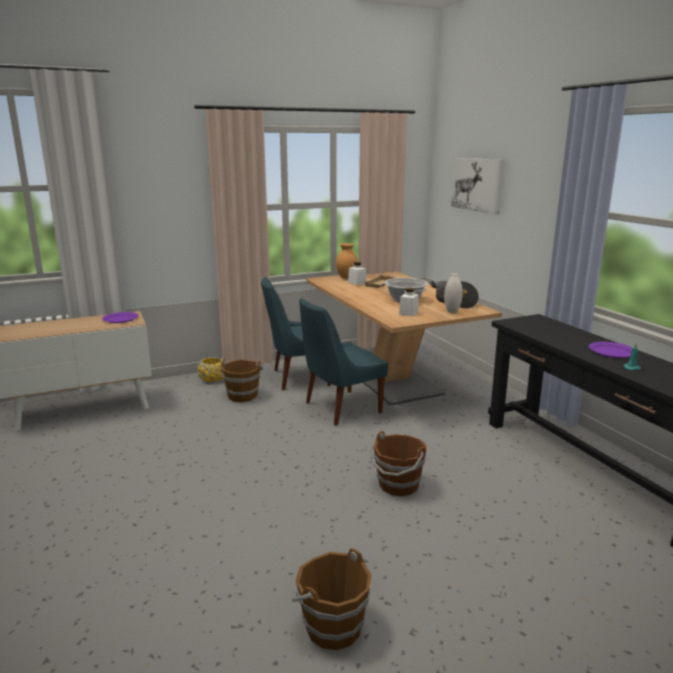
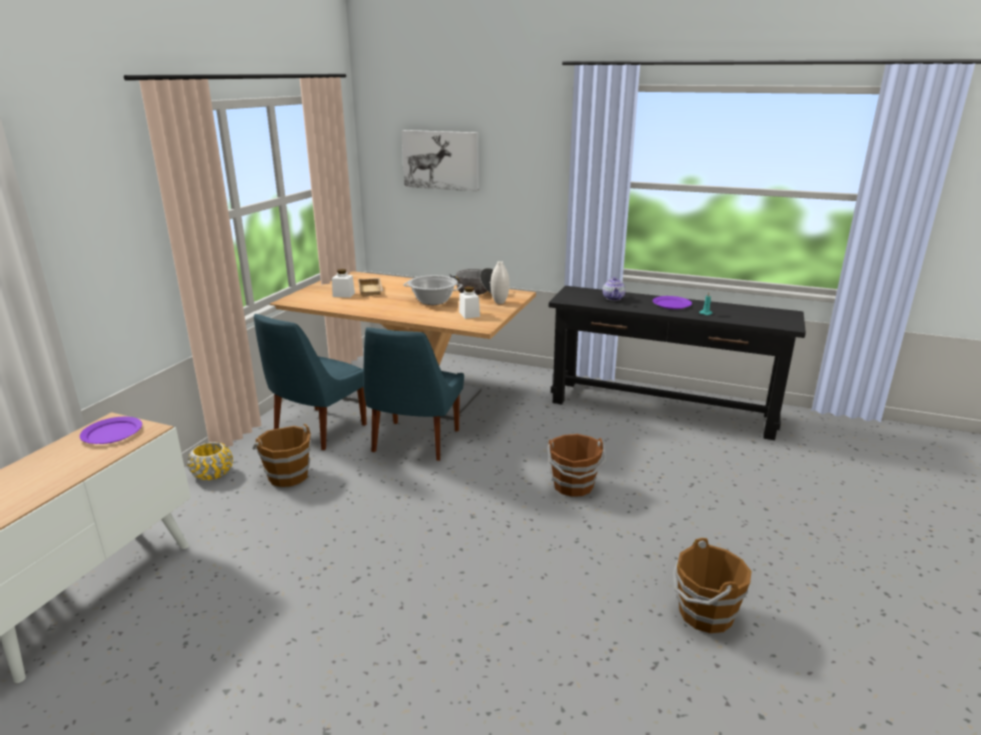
camera: 45 degrees left, 5 degrees up
(346, 277) = (316, 291): brown vase -> none
(560, 333) = (613, 298): none -> teapot

